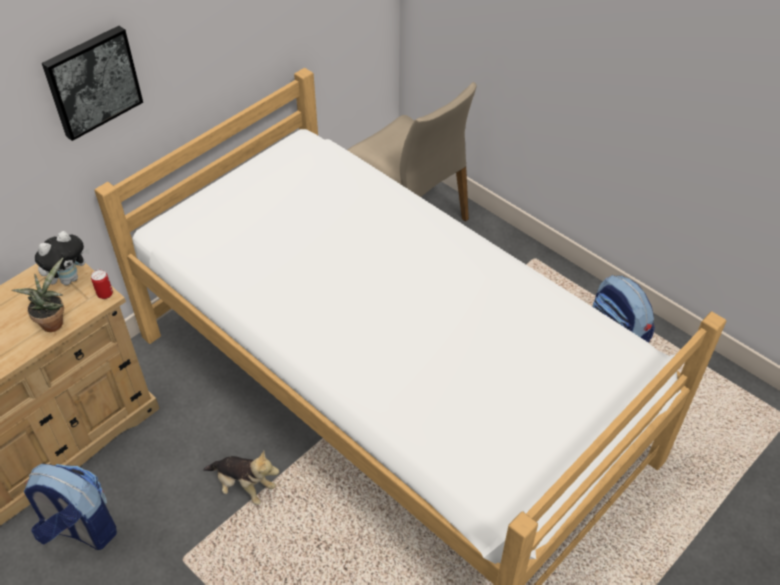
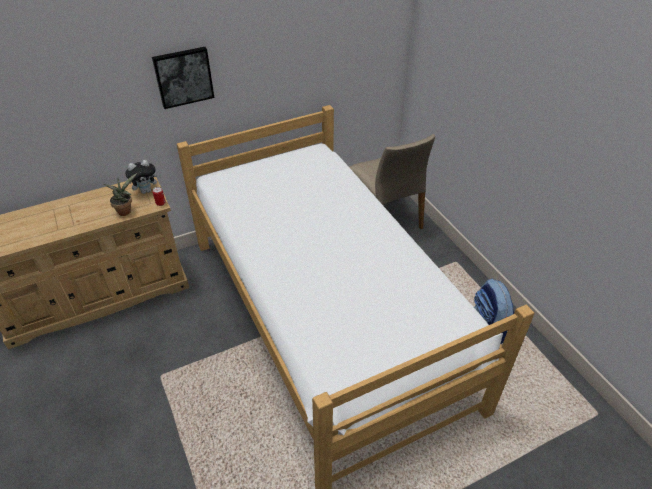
camera: 20 degrees right, 5 degrees down
(80, 529) = (114, 341): backpack -> none
(243, 486) = (215, 345): plush toy -> none

